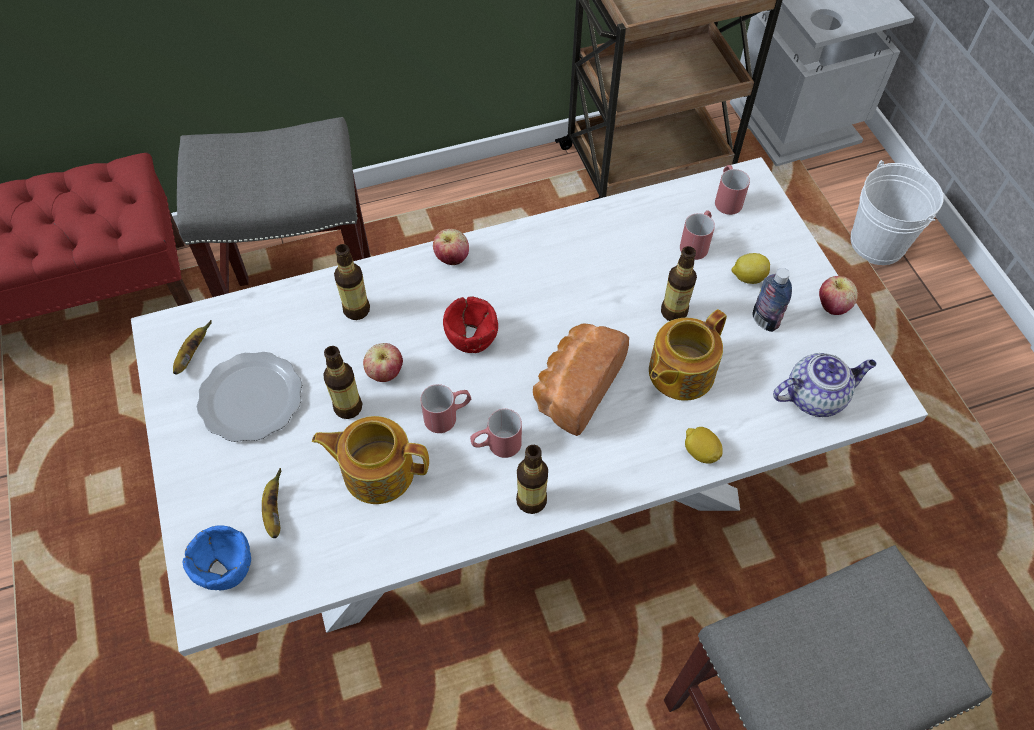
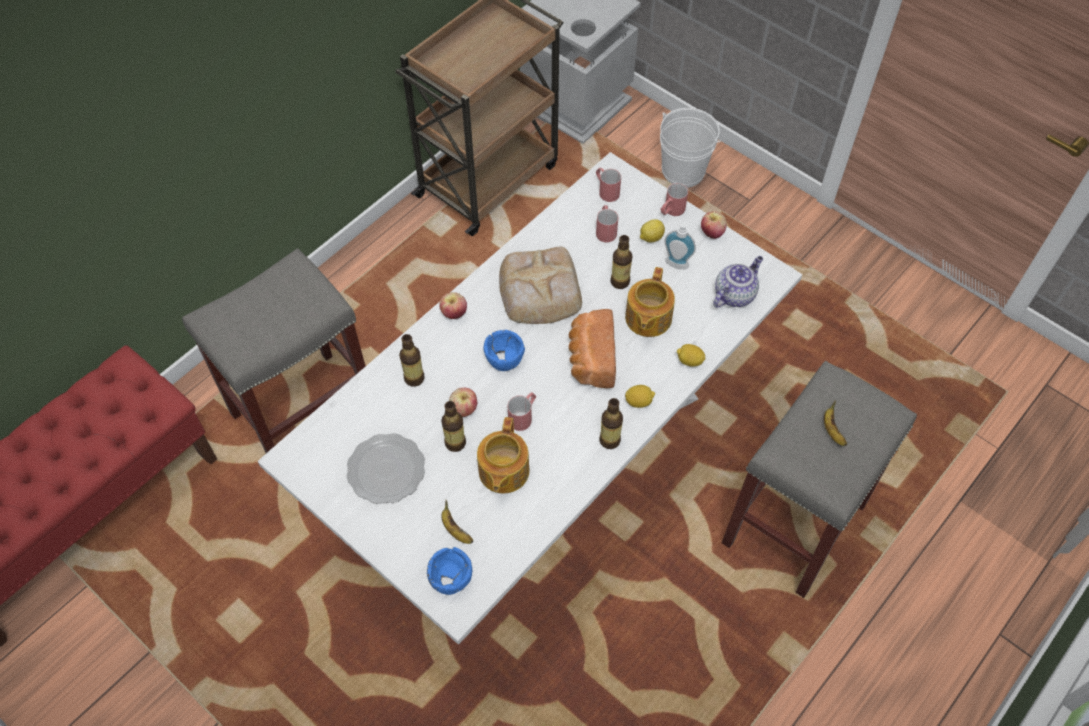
camera: 30 degrees left, 0 degrees up
(192, 355) = (322, 463): banana -> banana (832, 430)
(377, 470) = (503, 472): teapot -> teapot turned 60 degrees counterclockwise
(471, 338) = (504, 360): red bowl -> blue bowl
(496, 445) = (566, 419): red mug -> red mug (671, 211)
(568, 278) = (539, 291): none -> bread
(600, 471) = (639, 402): none -> lemon
(764, 321) = (677, 261): bottle -> soap dispenser

